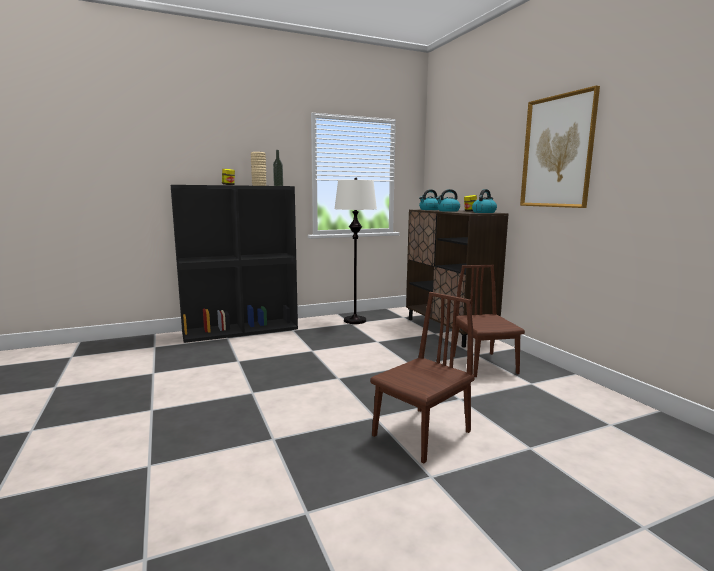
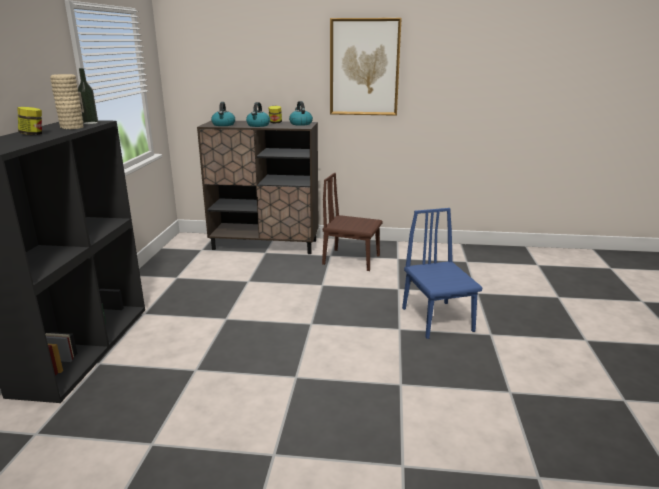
camera: 60 degrees left, 10 degrees up
(355, 321) = (172, 273): white floor lamp -> none
(421, 433) = (437, 319): brown chair -> blue chair

